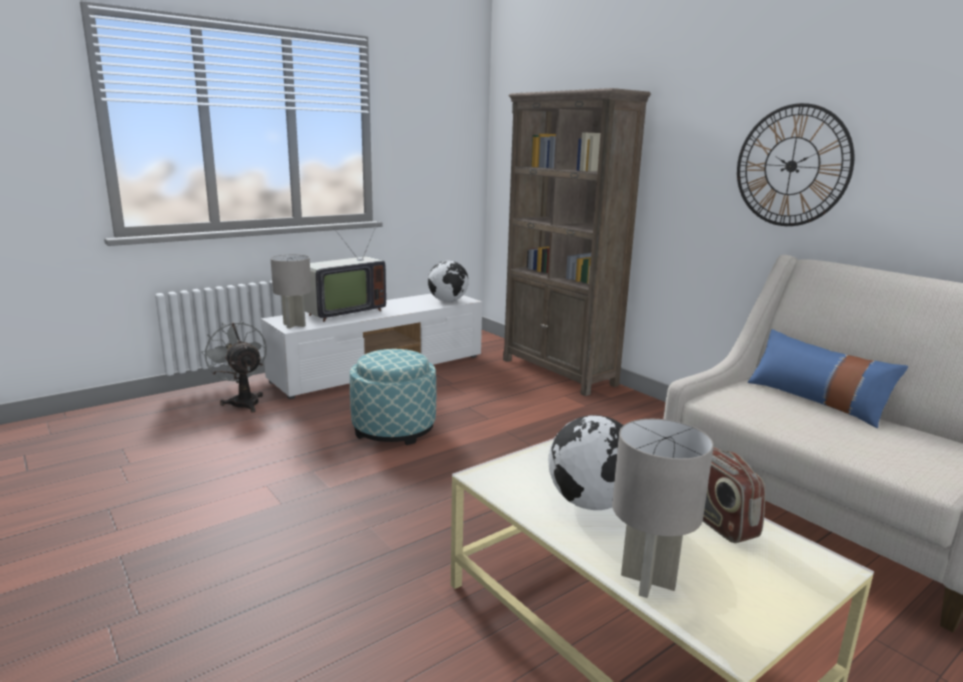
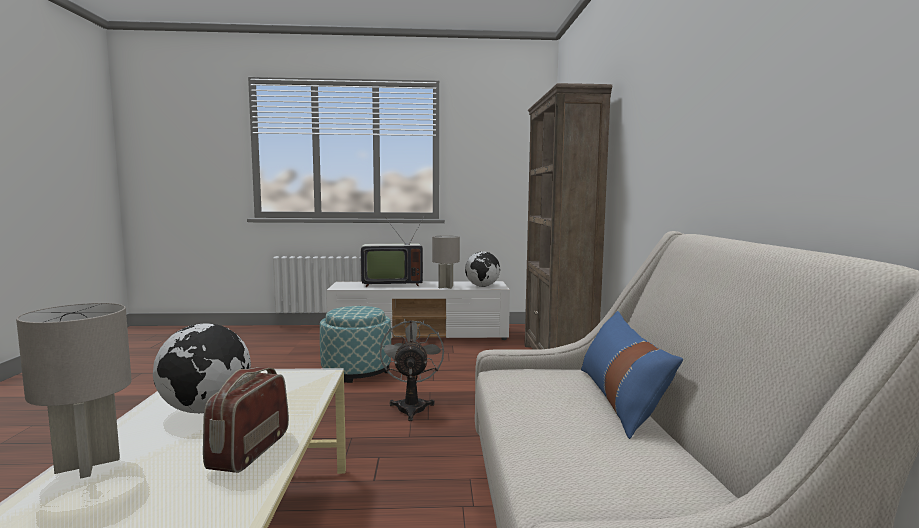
camera: 35 degrees right, 10 degrees down
(243, 401) = (304, 337): grey fan -> grey fan (412, 406)
(295, 325) = (344, 286): grey table lamp -> grey table lamp (446, 287)
(791, 166) = (687, 129): wall clock -> none

